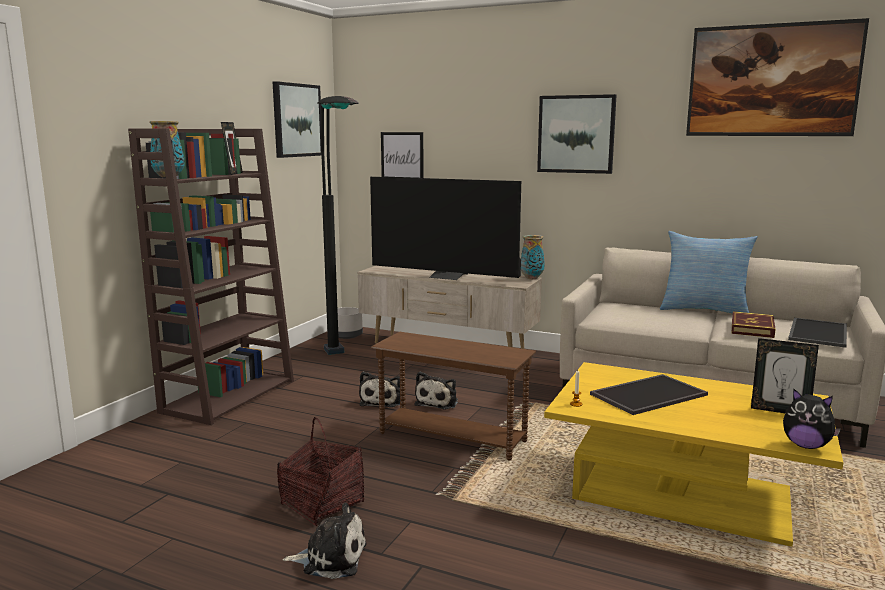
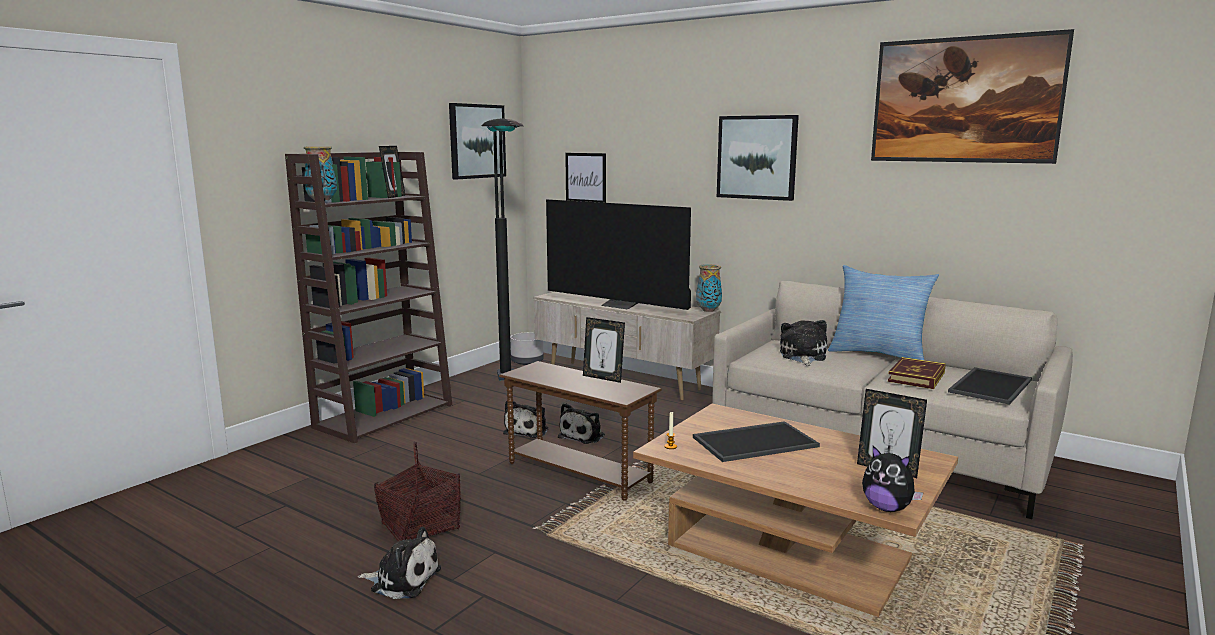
camera: 10 degrees right, 0 degrees up
(475, 344) = (603, 378): none -> picture frame
(641, 315) = (802, 356): none -> plush toy
(682, 495) = (788, 552): yellow coffee table -> brown coffee table

